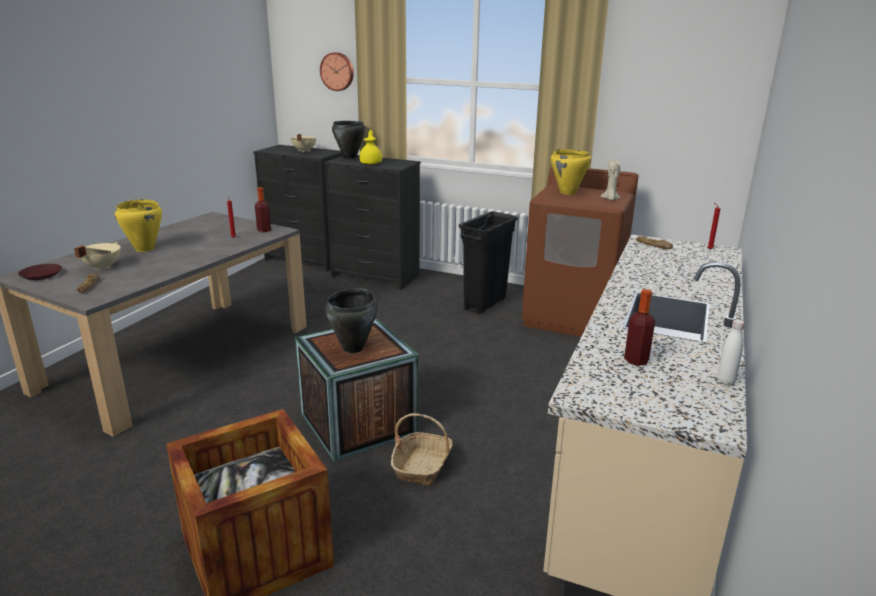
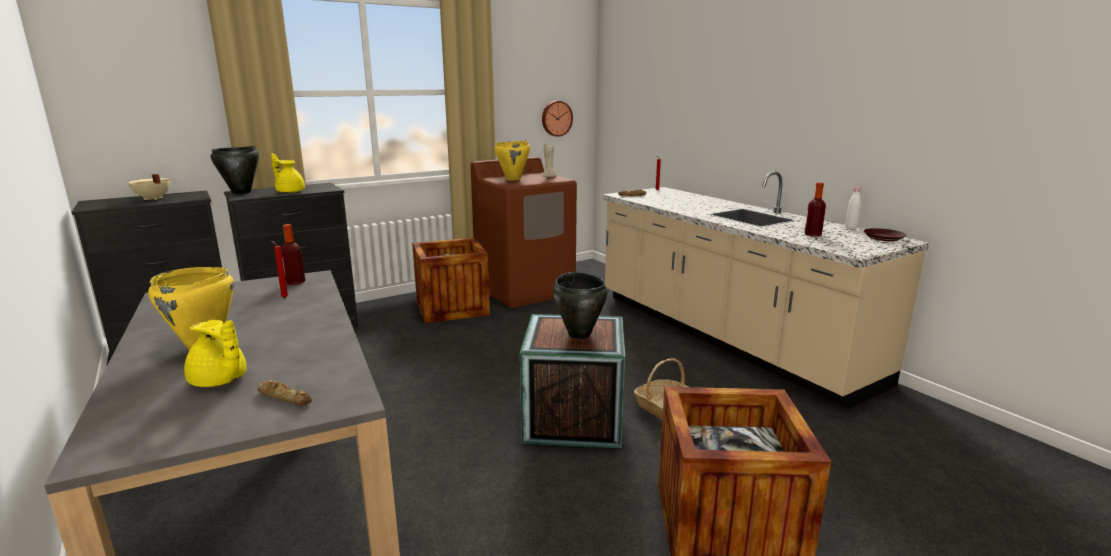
camera: 55 degrees left, 5 degrees down
(41, 275) = (148, 432): brown plate -> brown plate (884, 238)
(102, 267) = (219, 381): beige cooking pot -> yellow teapot
(337, 71) = (176, 88): wall clock -> wall clock (556, 118)
(484, 304) = (452, 307): black trash can -> crate

